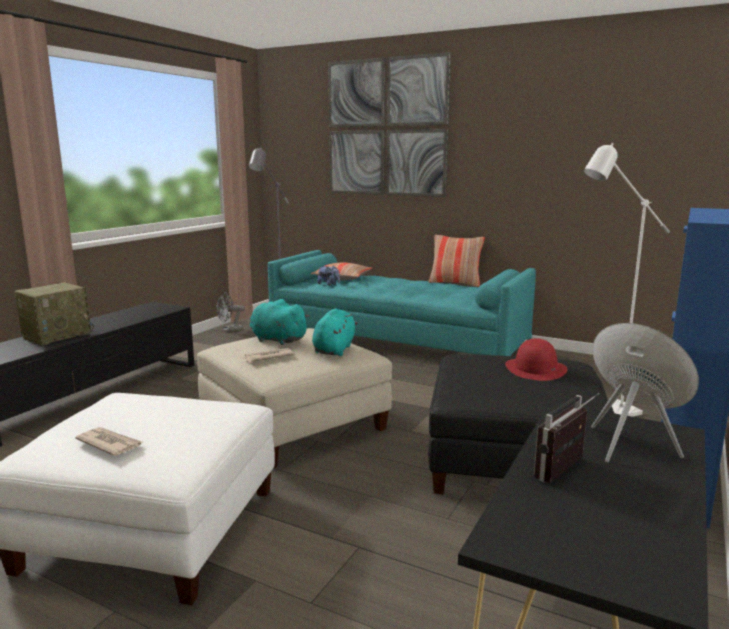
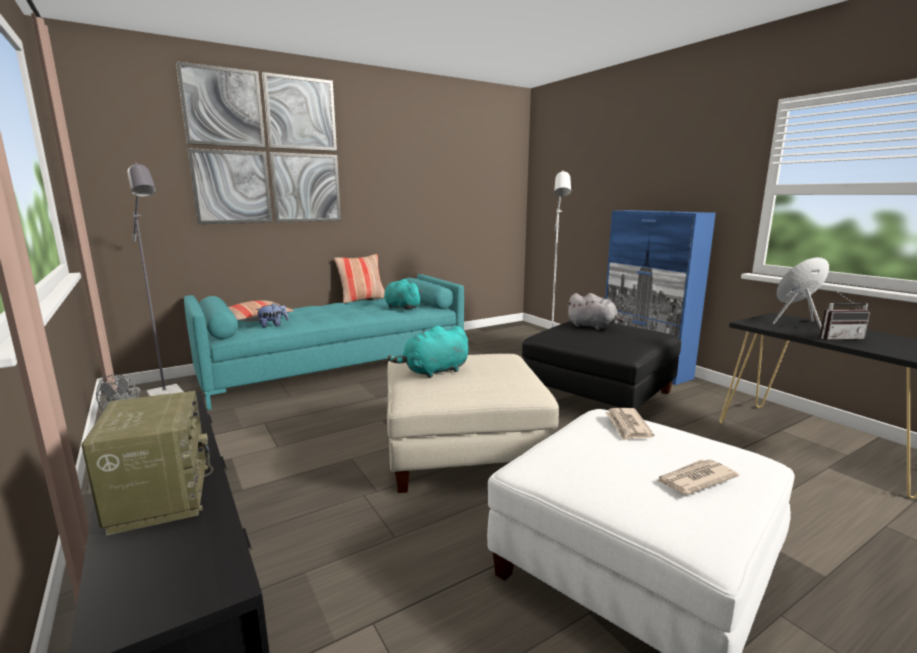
camera: 60 degrees left, 0 degrees up
(268, 357) = (484, 382): newspaper -> newspaper (627, 426)
(334, 349) = (485, 360): turquoise plush toy -> turquoise plush toy (401, 307)
(535, 369) = (593, 326): red hat -> grey plush toy
(567, 472) = (838, 338): radio -> radio turned 75 degrees counterclockwise

